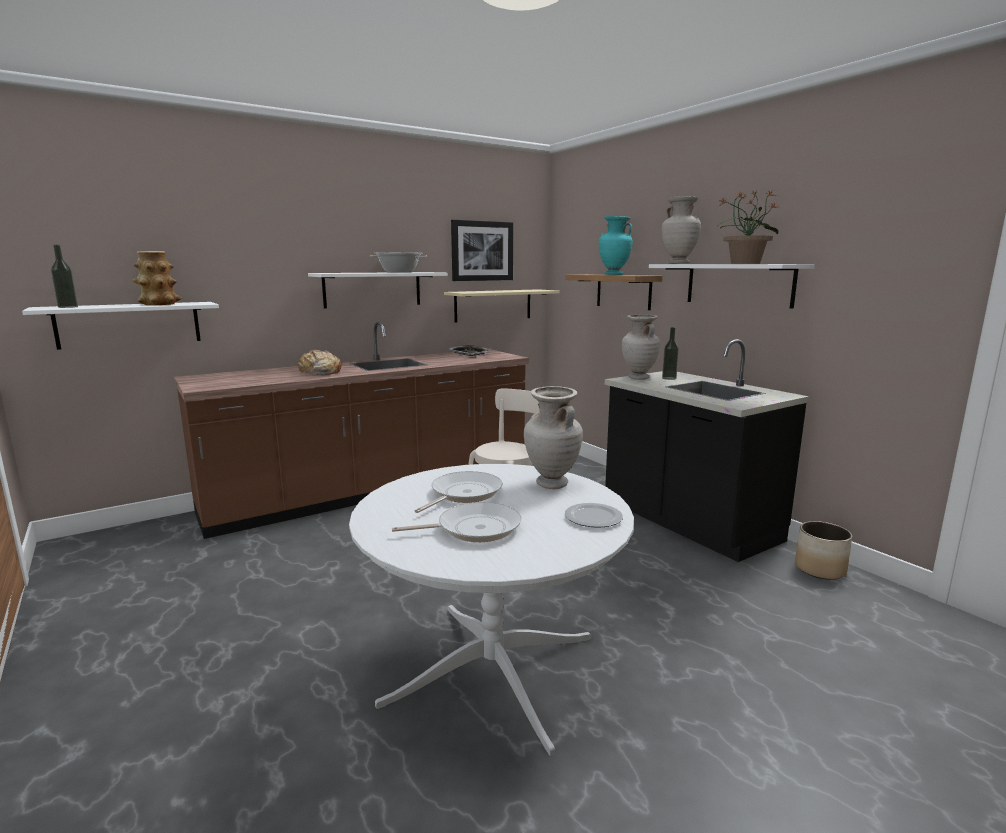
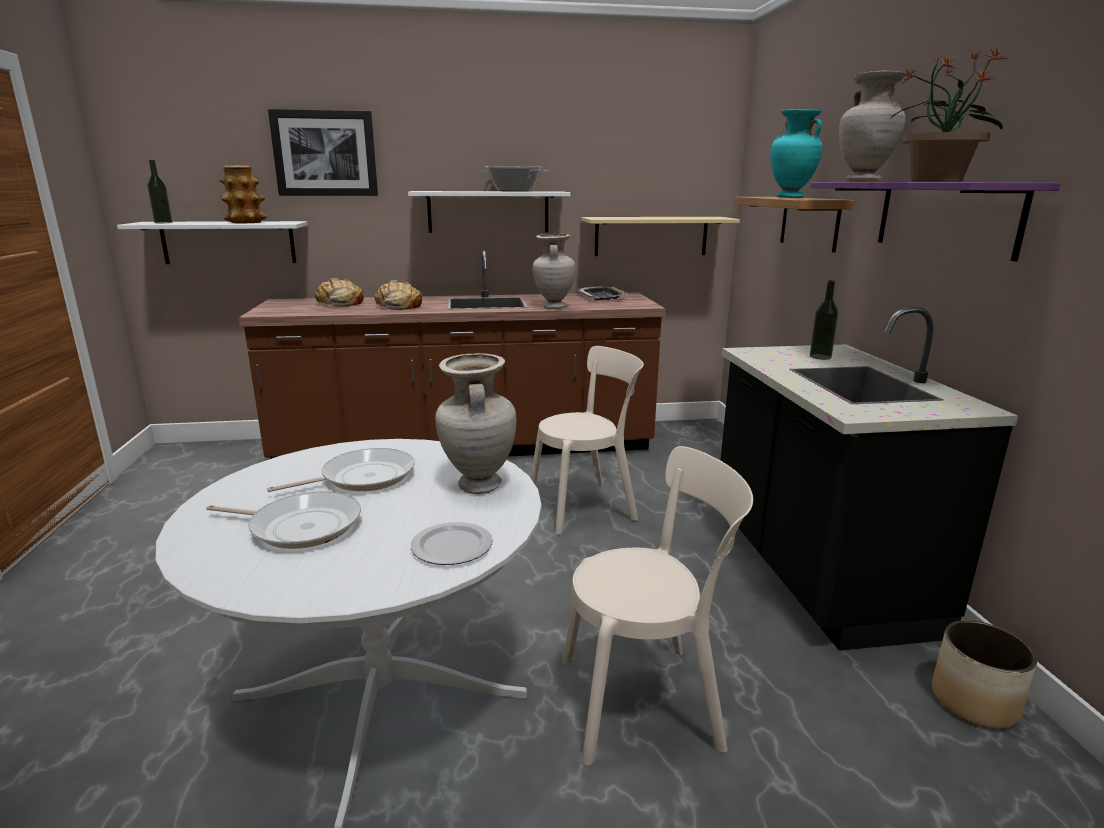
camera: 25 degrees right, 5 degrees up
(259, 374) = (339, 303): none -> bread
(482, 251) = (639, 164): picture -> picture (325, 153)
(638, 378) = (773, 351): beige vase -> beige vase (553, 307)
(663, 618) = (647, 700): none -> beige chair
(738, 284) = (945, 217): white shelf -> purple shelf

